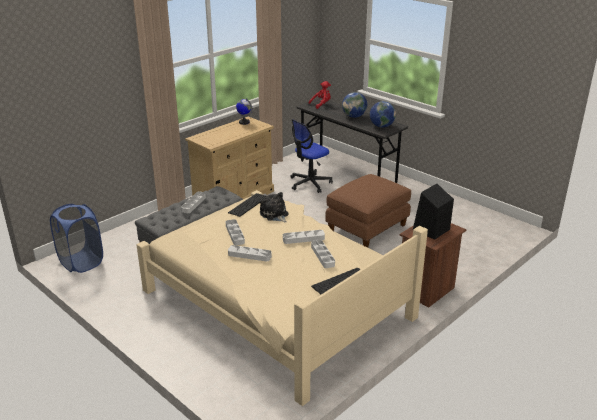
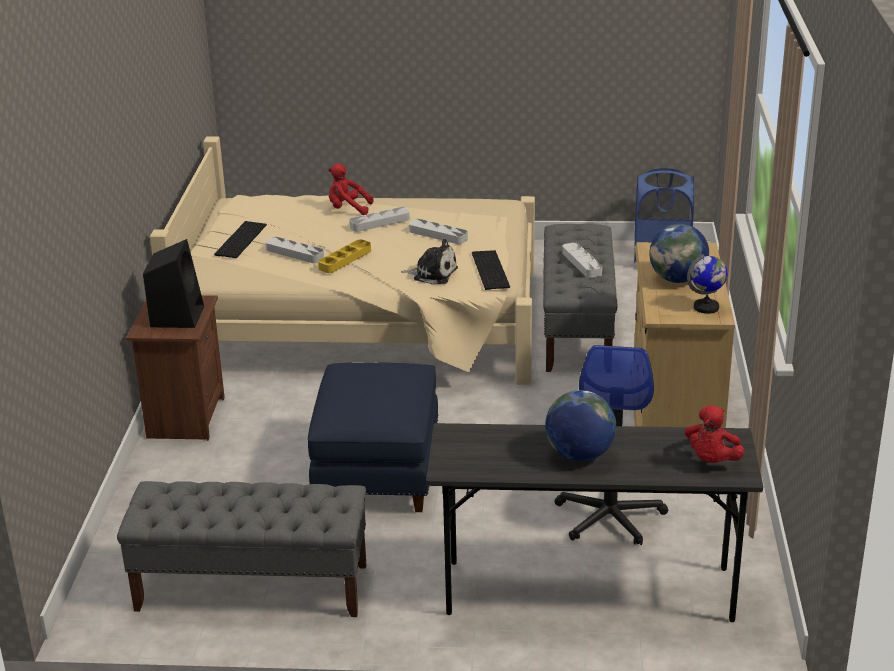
camera: 140 degrees right, 0 degrees up
(248, 278) = (348, 209): none -> red plush toy
(303, 239) = (345, 259): grey tray -> yellow tray
(367, 228) = (376, 472): brown ottoman -> blue ottoman
(381, 126) = (479, 451): globe -> globe (677, 279)
(453, 212) = (251, 587): none -> grey bench

